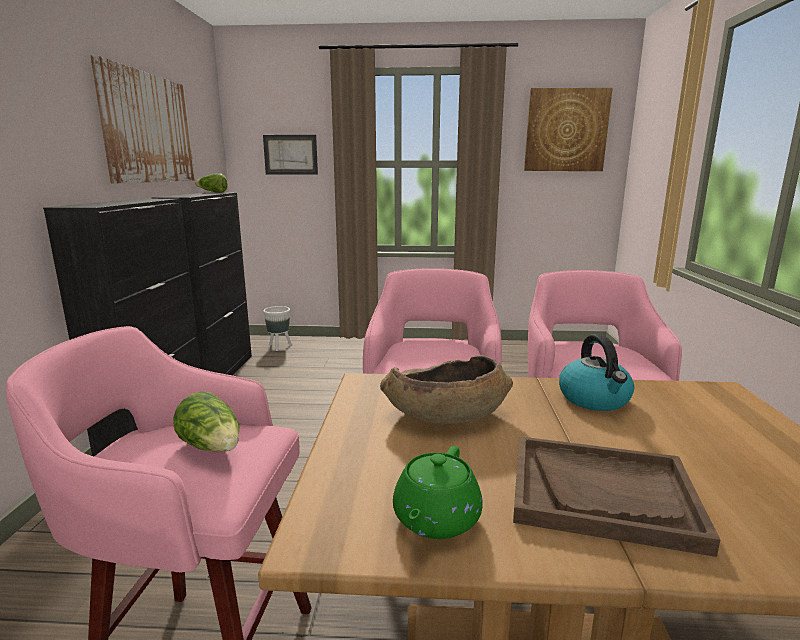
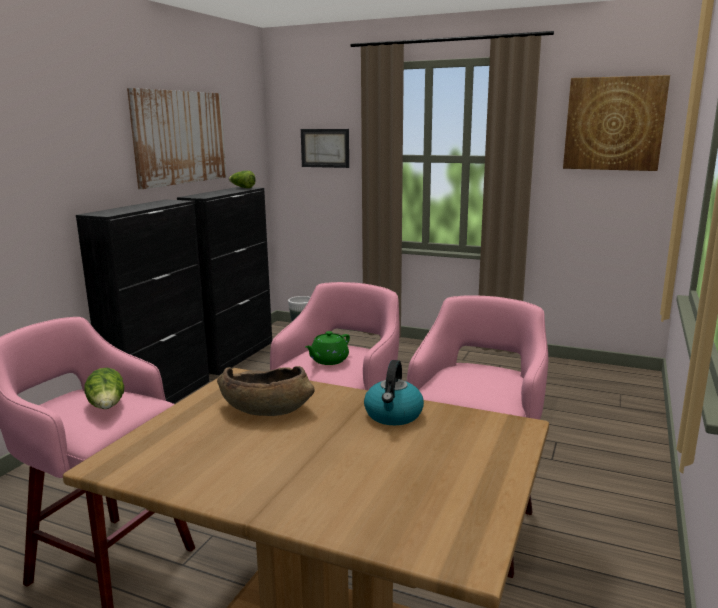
camera: 20 degrees right, 0 degrees up
(435, 520) = (177, 468): green teapot -> green teapot (328, 360)
(602, 494) = (297, 475): brown tray -> none

